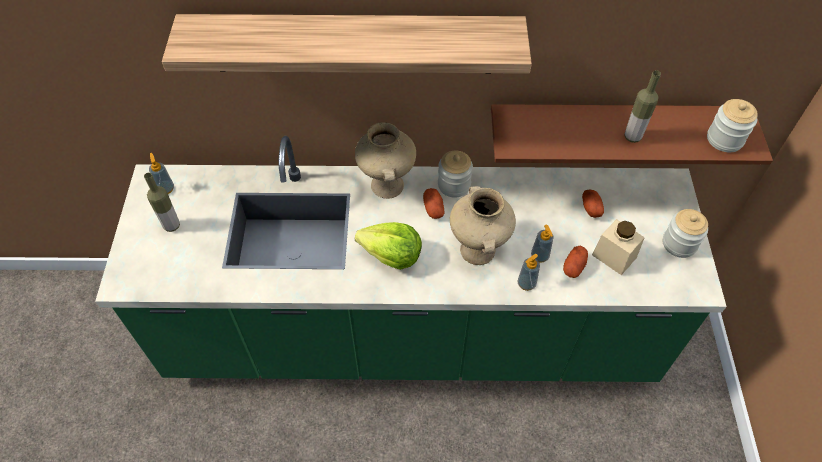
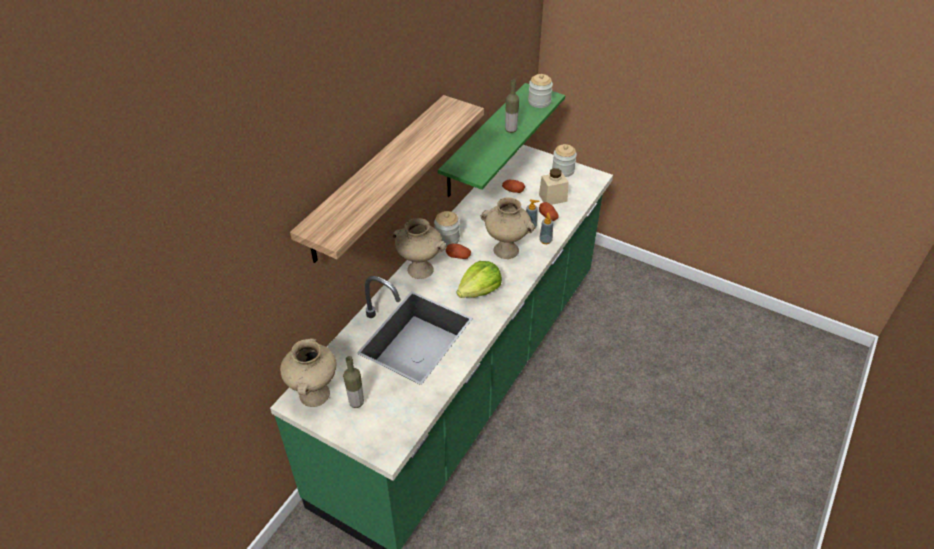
camera: 60 degrees left, 10 degrees down
(166, 189) = (315, 395): soap dispenser -> beige vase
(614, 127) = (483, 141): brown shelf -> green shelf

